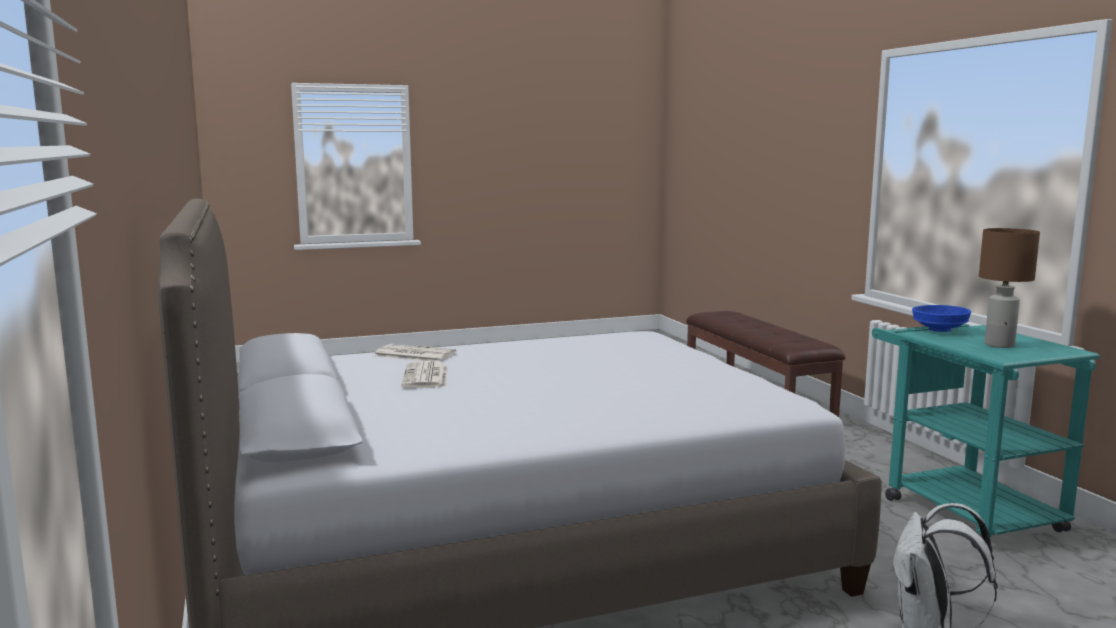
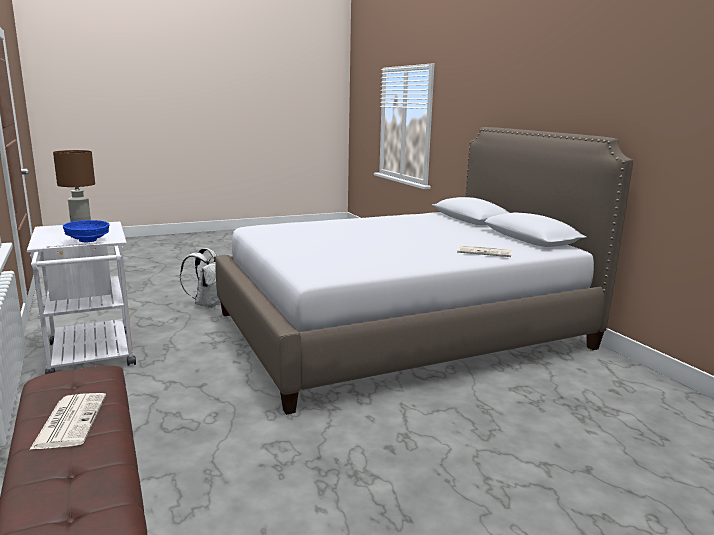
camera: 175 degrees right, 5 degrees up
(426, 377) = (453, 238): newspaper -> newspaper (70, 421)
(961, 509) = (92, 358): turquoise cart -> white cart

